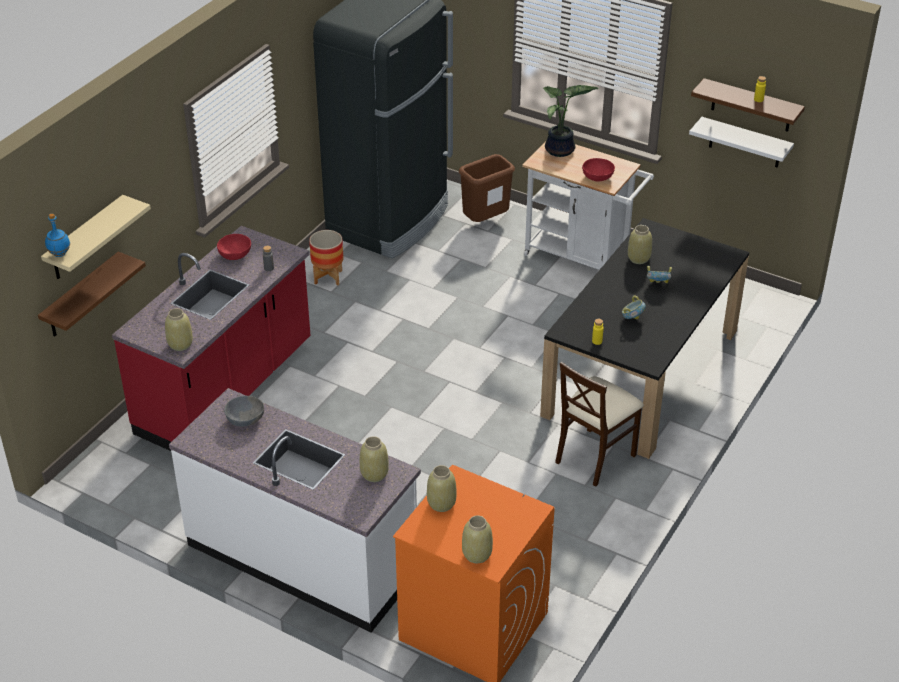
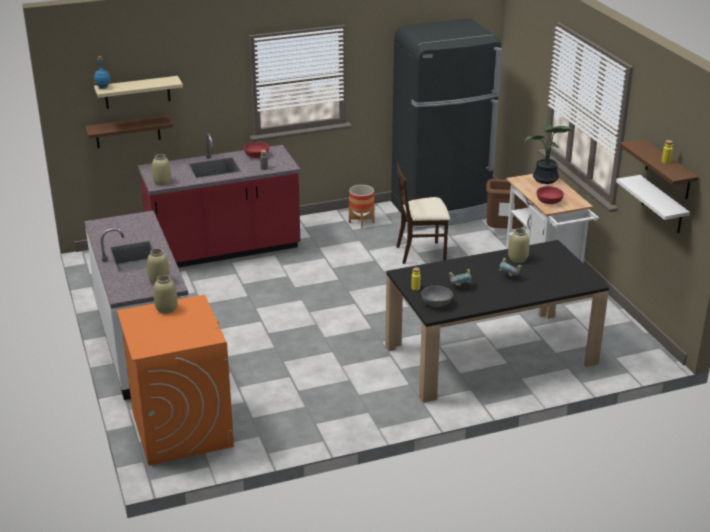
camera: 40 degrees right, 10 degrees down
(245, 419) = (138, 227): grey bowl -> grey bowl (436, 303)
(477, 554) = (144, 341): beige vase -> none
(594, 457) = (388, 384): beige chair -> beige chair (421, 253)

